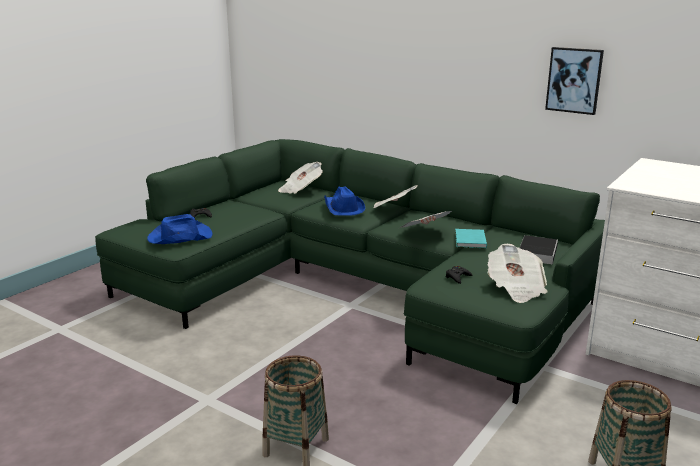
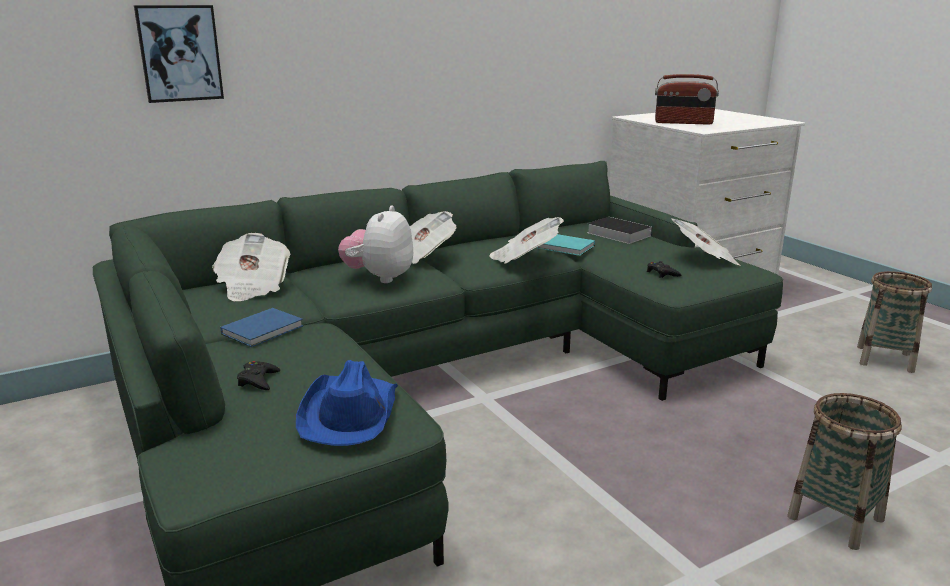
camera: 65 degrees left, 0 degrees up
(254, 205) = (265, 330): none -> blue book
(343, 208) = (379, 277): blue hat -> plush toy
(574, 80) = (547, 44): picture -> picture (179, 53)
(654, 177) = (683, 123): none -> radio

